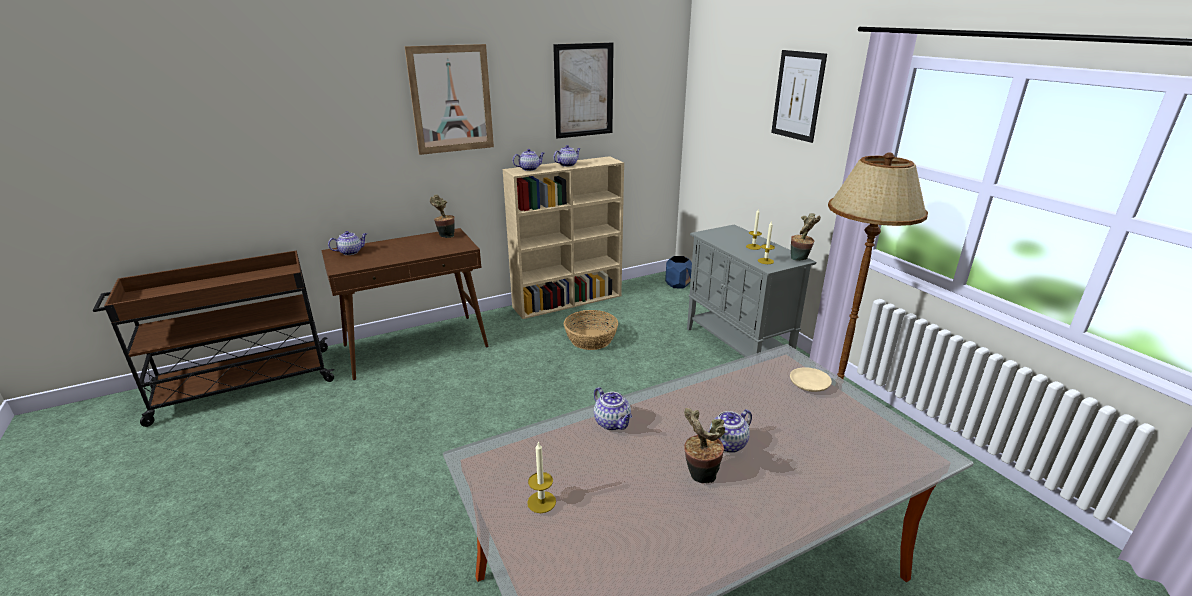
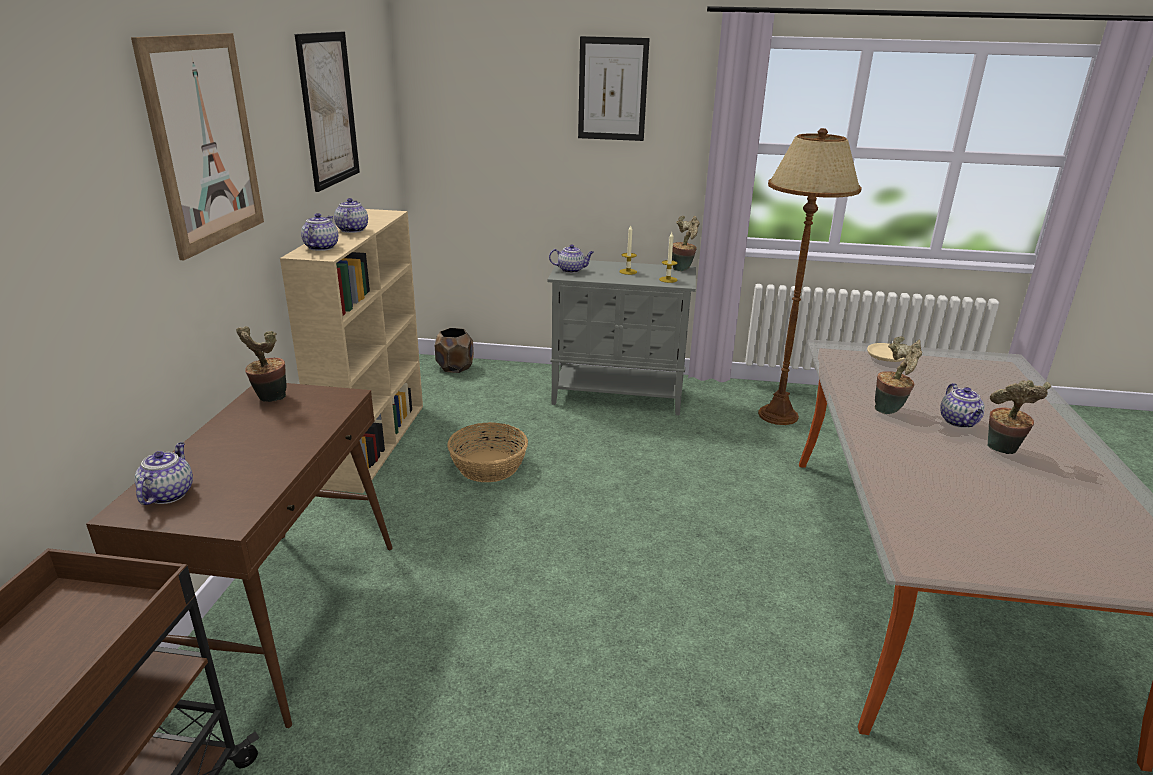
camera: 55 degrees left, 0 degrees up
(541, 502) = (1015, 541): candle -> none
(613, 423) = (892, 459): teapot -> teapot (571, 270)
(678, 284) = (455, 367): blue planter -> brown planter
(702, 406) = (890, 410): none -> potted plant

